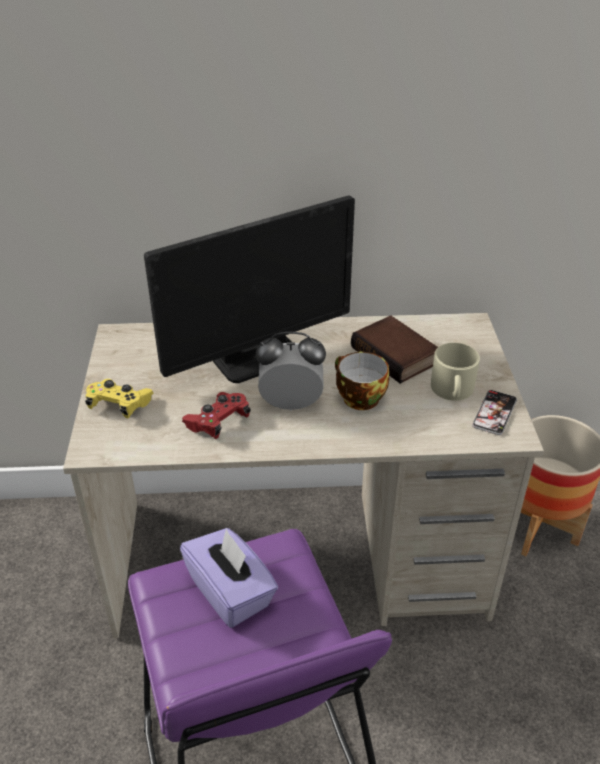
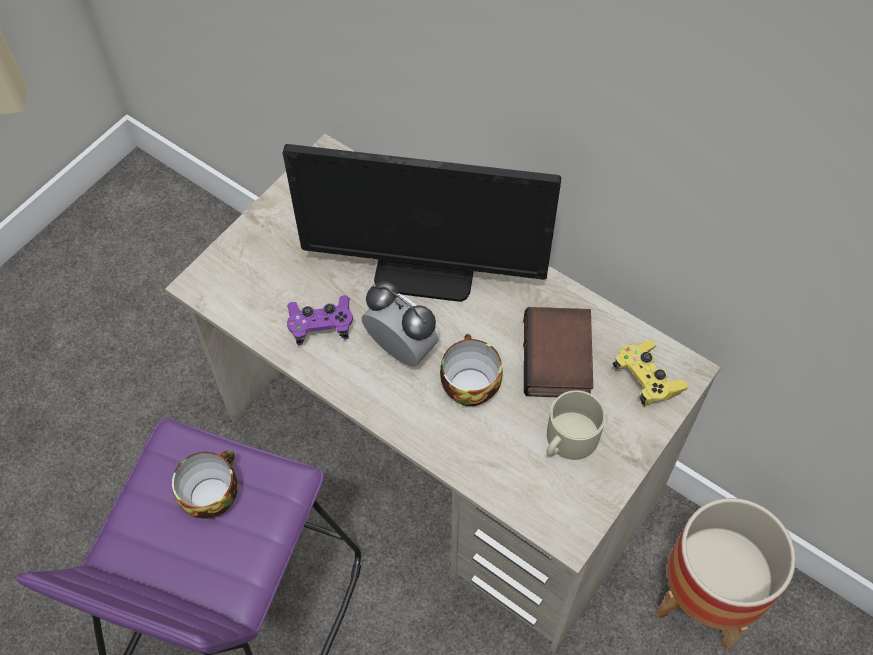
camera: 40 degrees right, 20 degrees up
(119, 405) = (260, 248): yellow game controller -> yellow game controller (646, 379)
(218, 422) = (321, 326): red game controller -> purple game controller
(231, 592) = (212, 494): purple tissue box -> cup
(494, 413) = (579, 496): phone -> none

